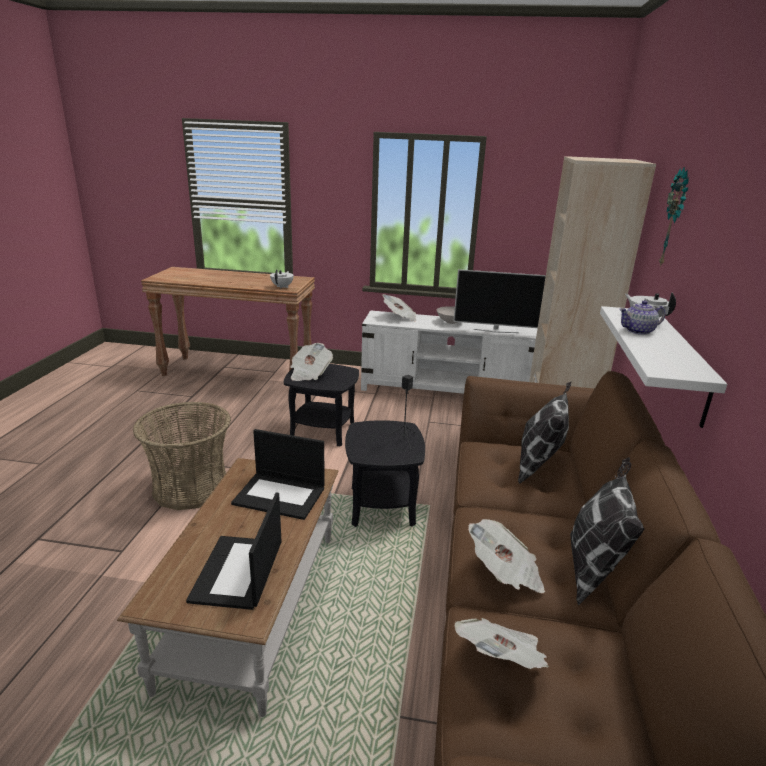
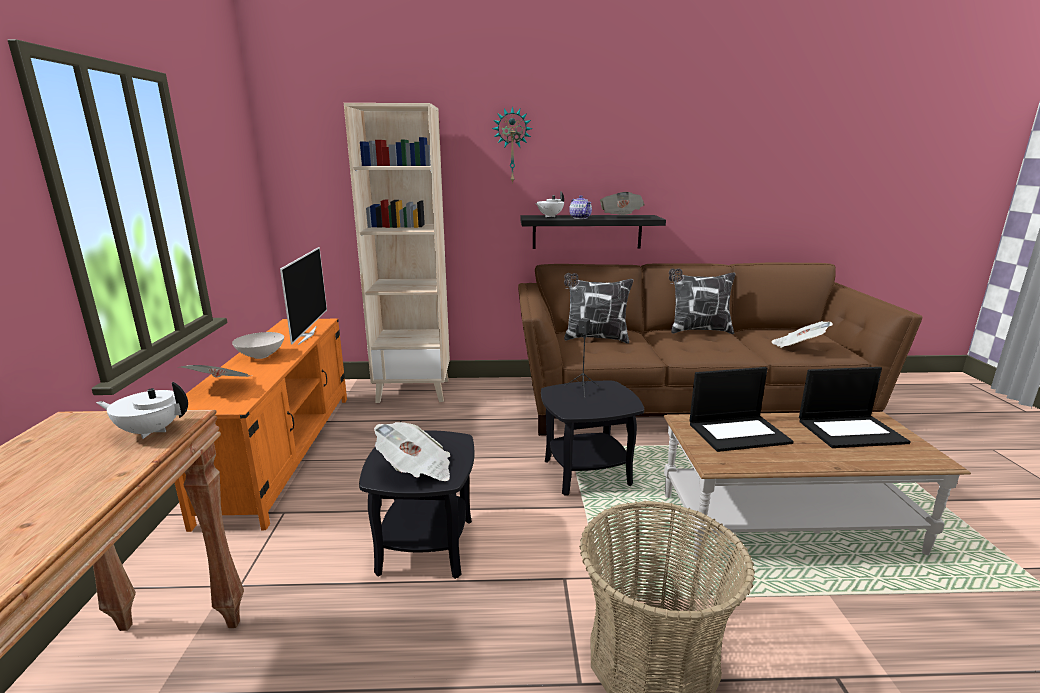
camera: 100 degrees left, 5 degrees down
(281, 495) = (739, 433): laptop -> laptop turned 75 degrees clockwise
(447, 390) = (284, 451): white tv stand -> orange tv stand
(505, 573) = (732, 346): newspaper -> newspaper (621, 217)
(680, 365) = (587, 231): white shelf -> black shelf

